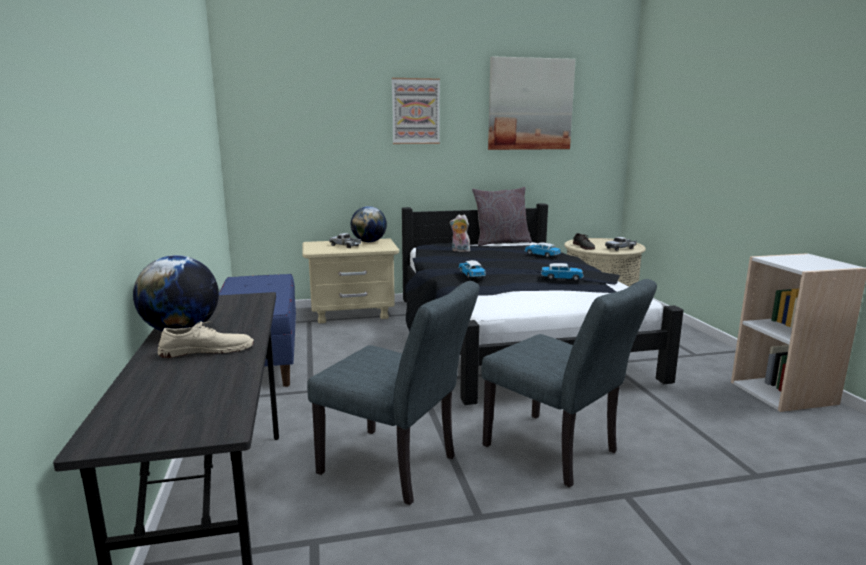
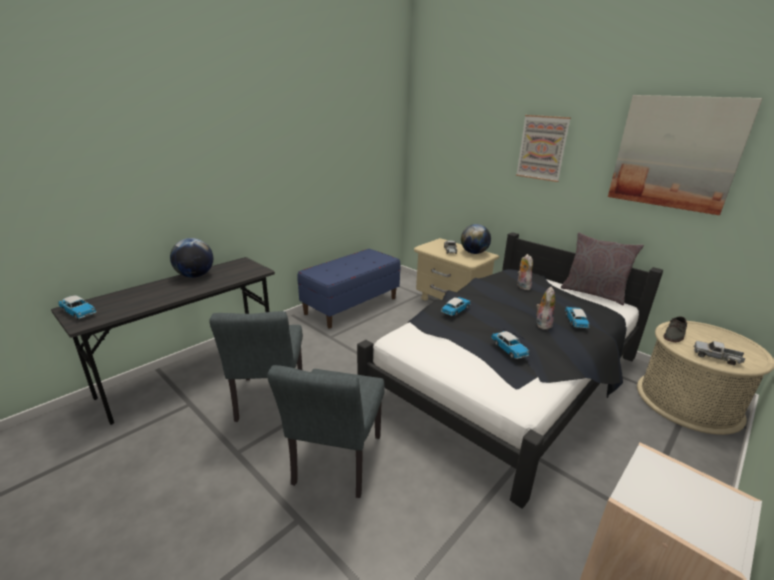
camera: 55 degrees right, 10 degrees up
(150, 429) = (79, 313): none -> toy car
(207, 350) = (171, 290): beige shoe -> none
(534, 261) = (542, 324): none -> plush toy

